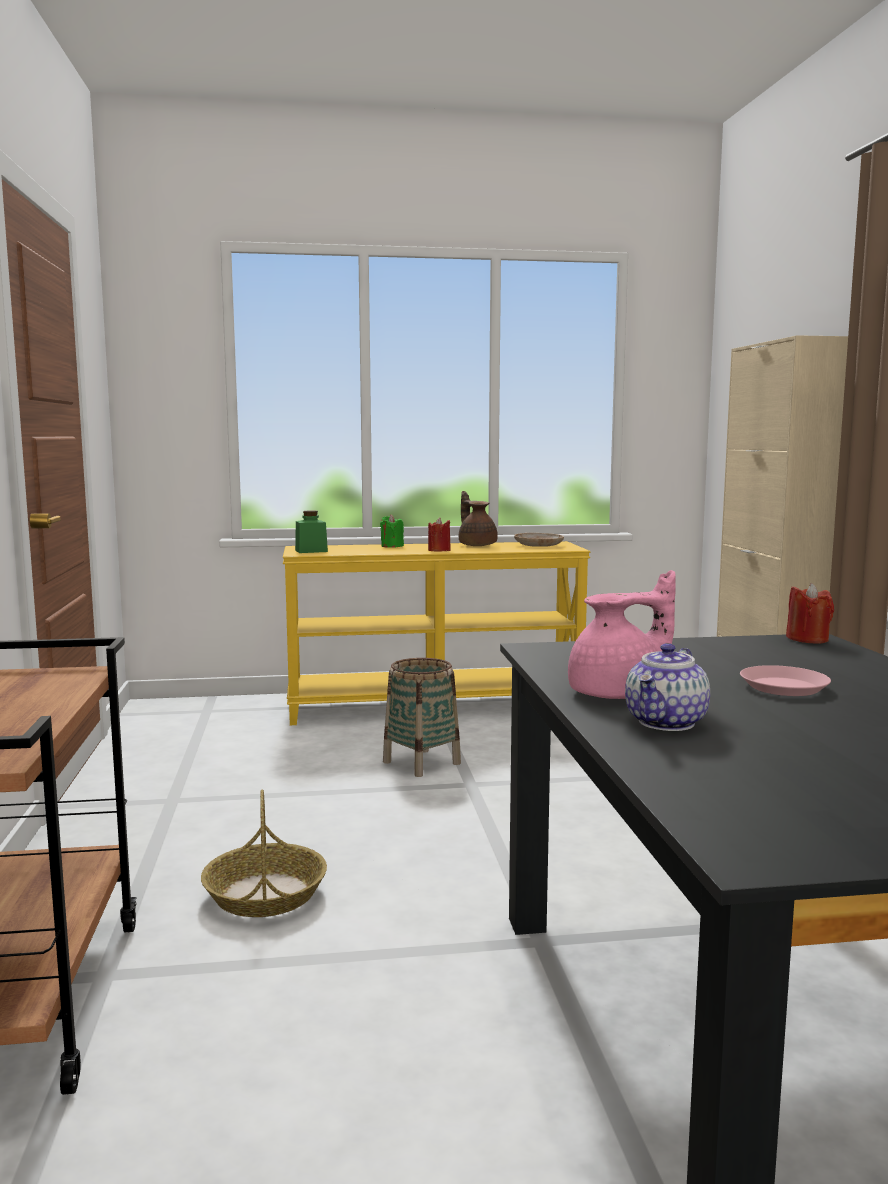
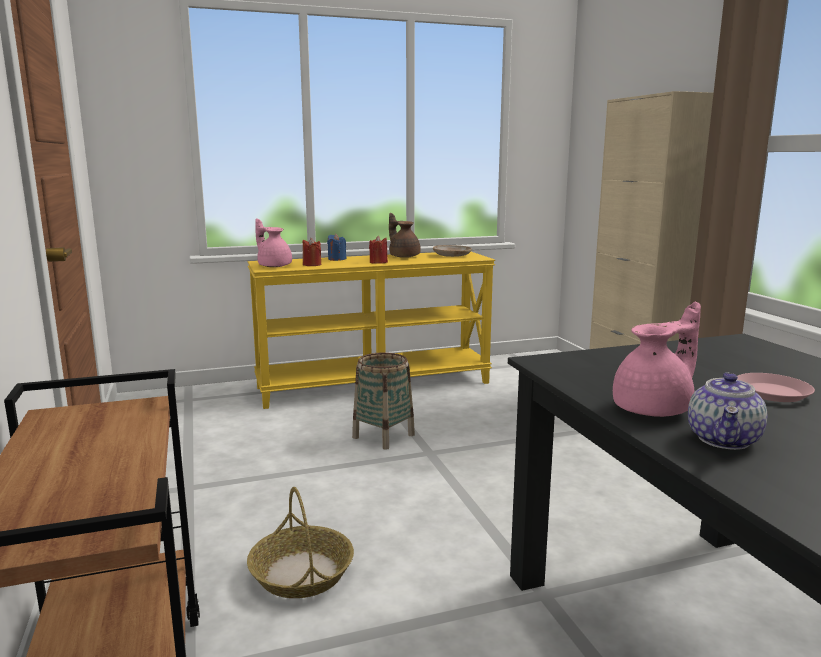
camera: 10 degrees left, 5 degrees up
(311, 551) = (274, 266): green jar -> pink teapot
(392, 546) = (336, 259): green candle -> blue candle
(807, 639) = (737, 340): red candle -> red candle (312, 264)

